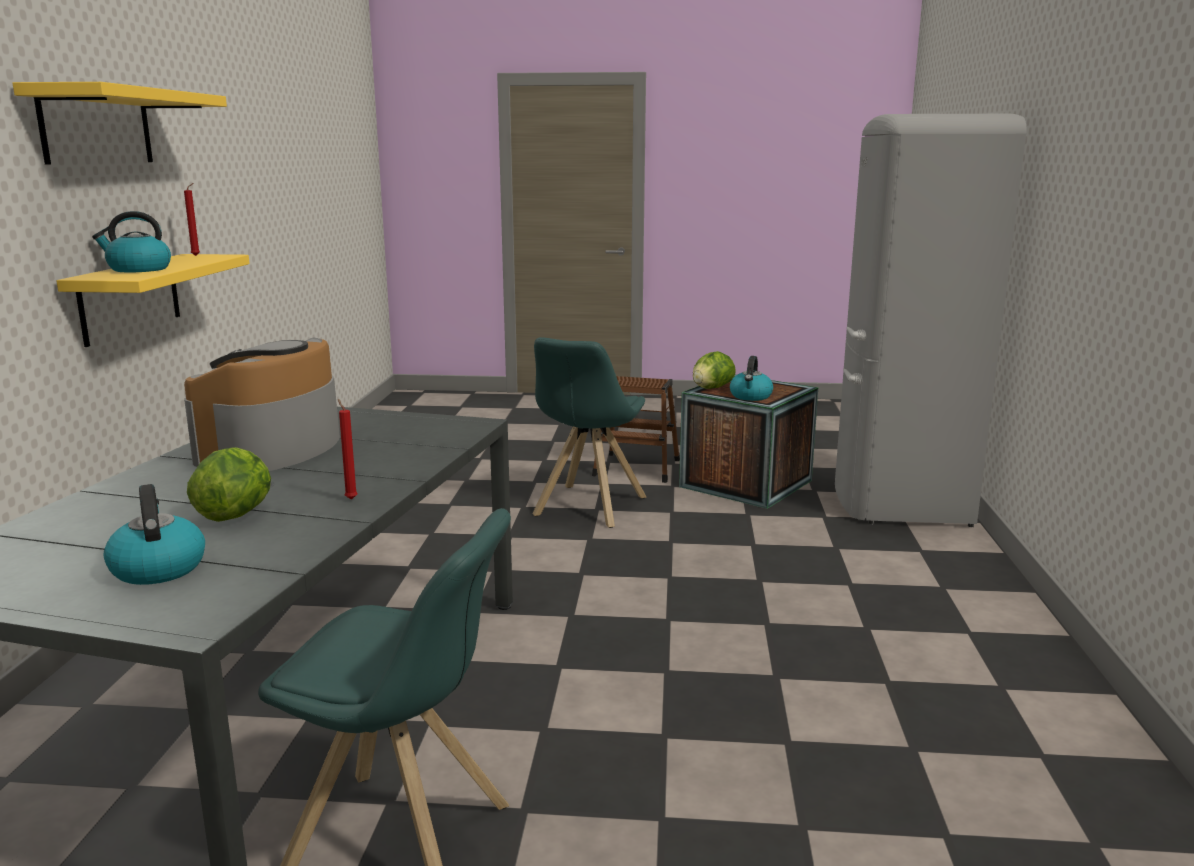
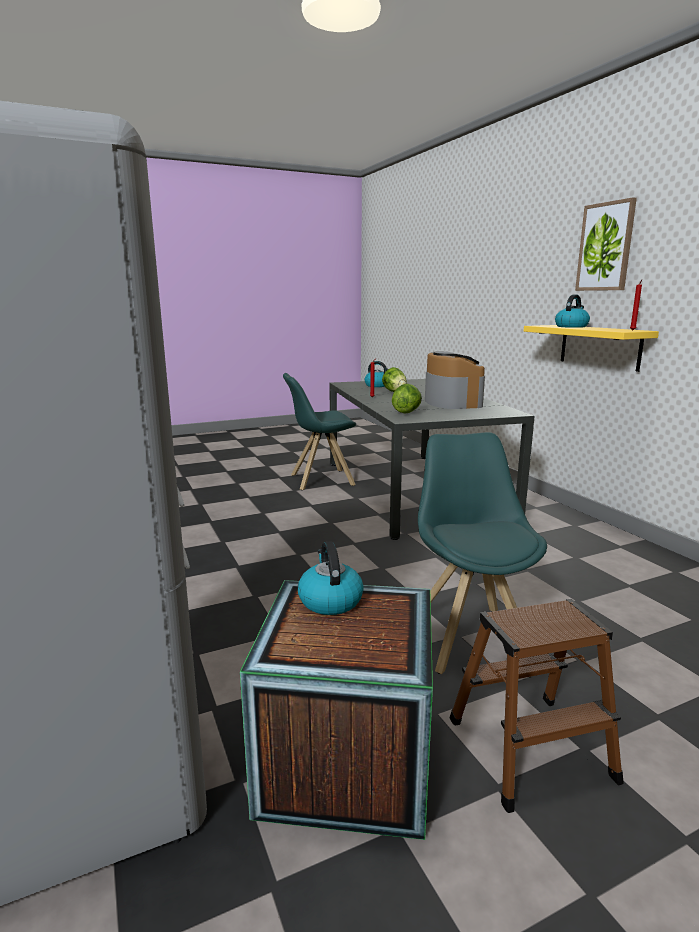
camera: 150 degrees right, 0 degrees up
(97, 127) = (605, 247): yellow shelf -> picture
(711, 388) = (403, 610): lettuce -> lettuce (406, 412)

